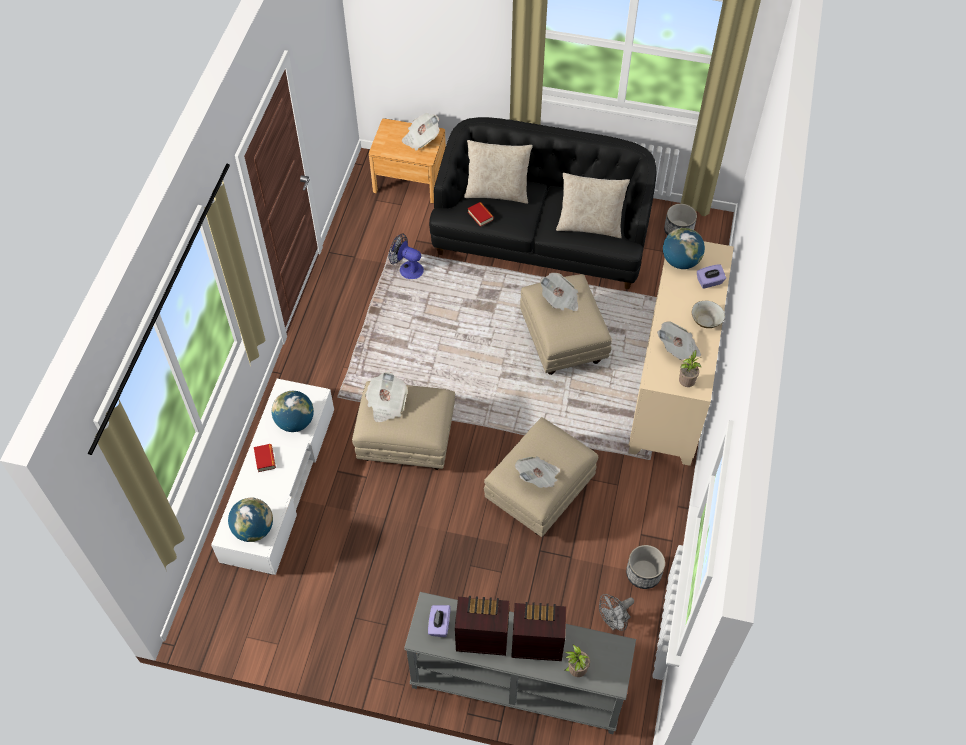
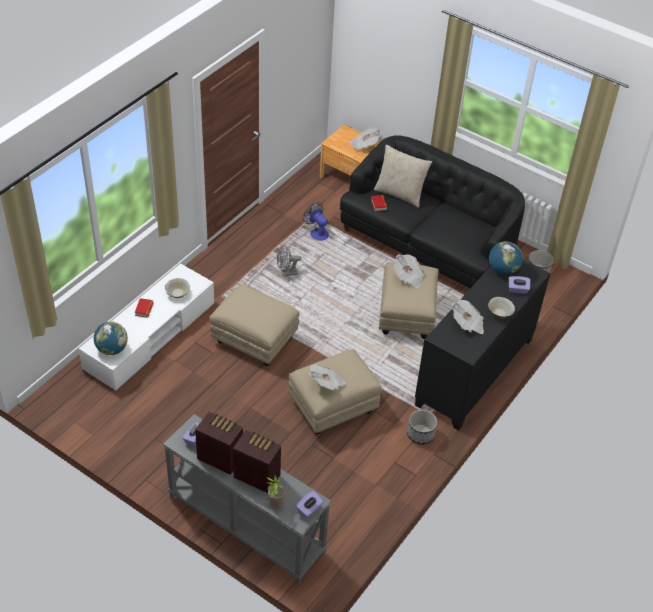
camera: 20 degrees right, 10 degrees down
(295, 422) = (177, 294): globe -> beige bowl
(386, 404) = (244, 300): newspaper -> none
(589, 226) = (457, 236): beige pillow -> none
(614, 621) = (341, 511): grey fan -> grey fan (286, 273)
(618, 662) = (309, 510): none -> purple tissue box
(643, 573) = (382, 488): planter -> planter (420, 434)
(673, 384) = (475, 372): beige cabinet -> black cabinet
(686, 383) = (461, 348): potted plant -> none

